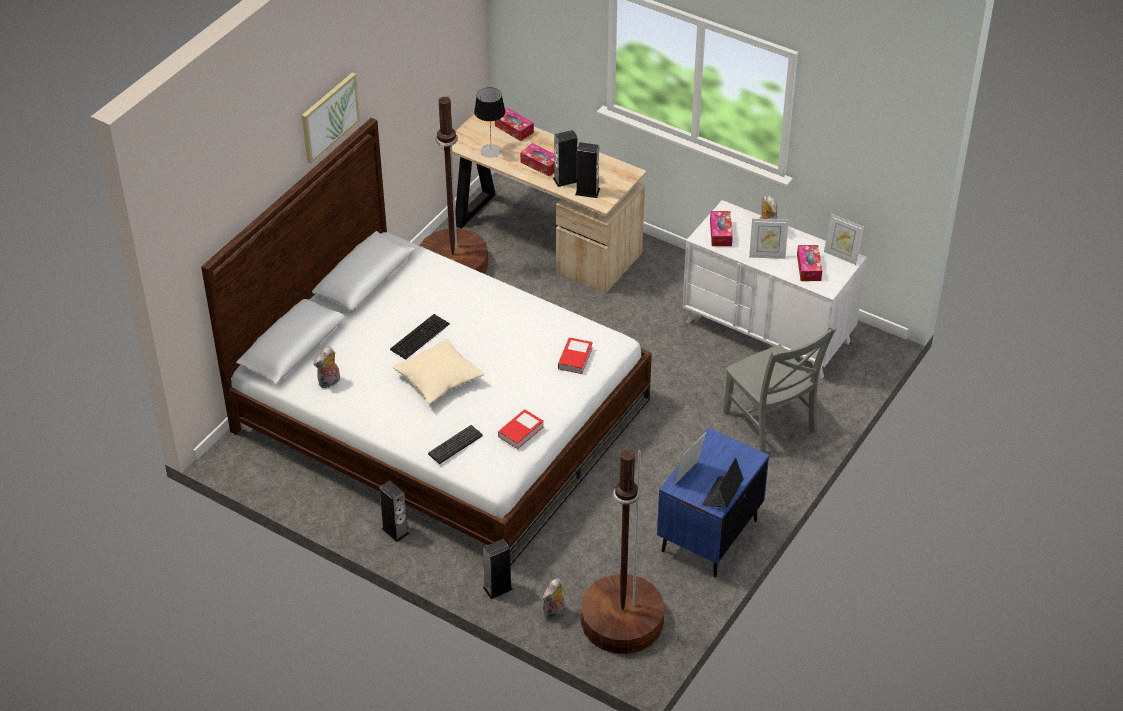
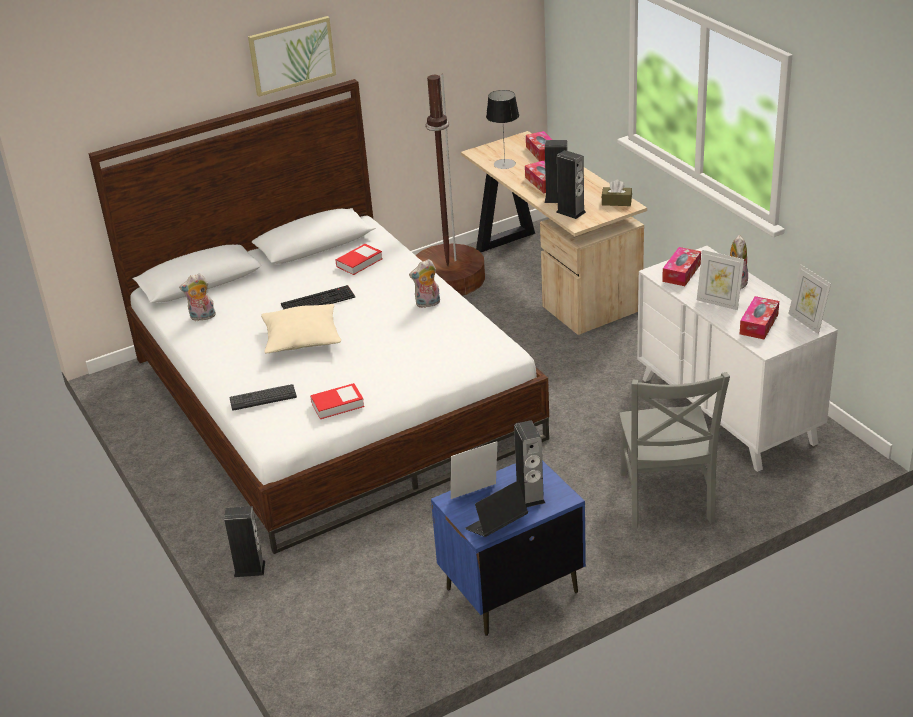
camera: 30 degrees right, 10 degrees down
(395, 531) = (201, 484): speaker -> speaker (530, 495)
(554, 613) = (284, 613): plush toy -> plush toy (427, 304)
(575, 358) = (451, 355): book -> book (359, 262)
(618, 171) = (616, 202): none -> brown tissue box
(622, 621) = (347, 646): brown floor lamp -> none

